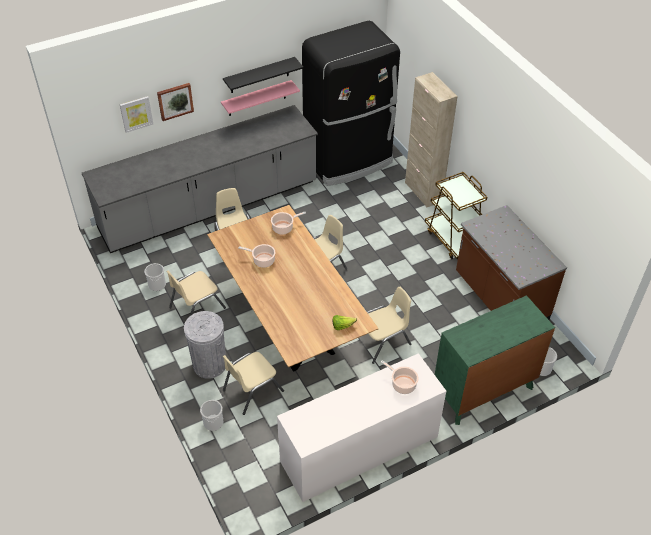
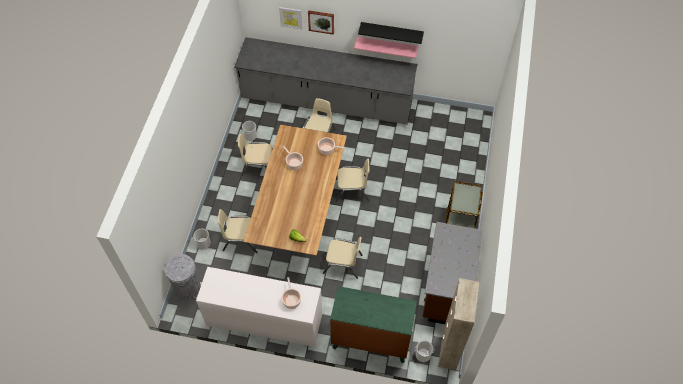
camera: 40 degrees right, 10 degrees up
(209, 364) = (233, 207): grey trash can -> grey trash can (188, 288)
(349, 160) = (446, 123): black fridge -> none
(423, 192) = (473, 179): beige cabinet -> beige cabinet (449, 350)

